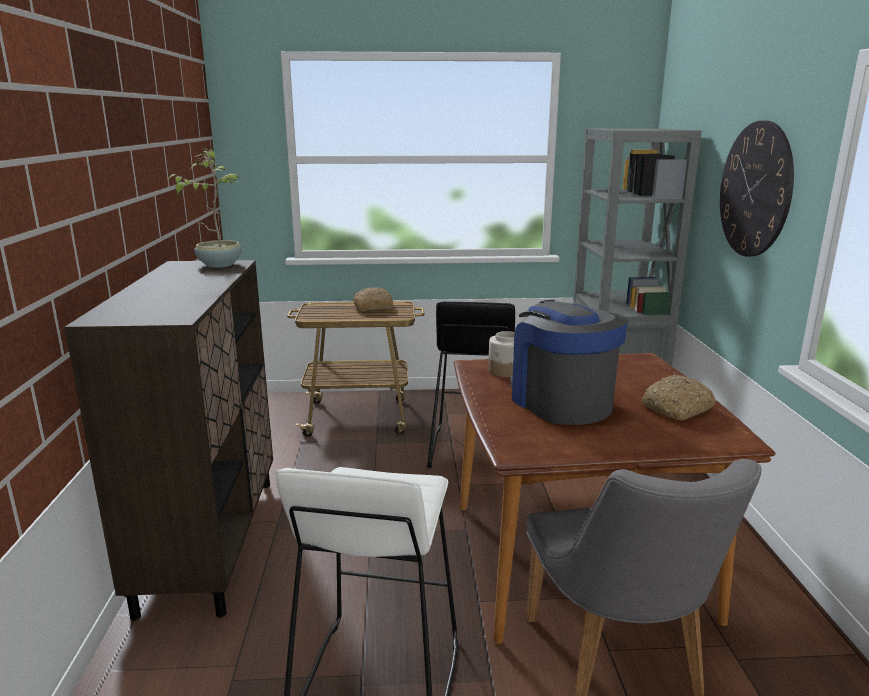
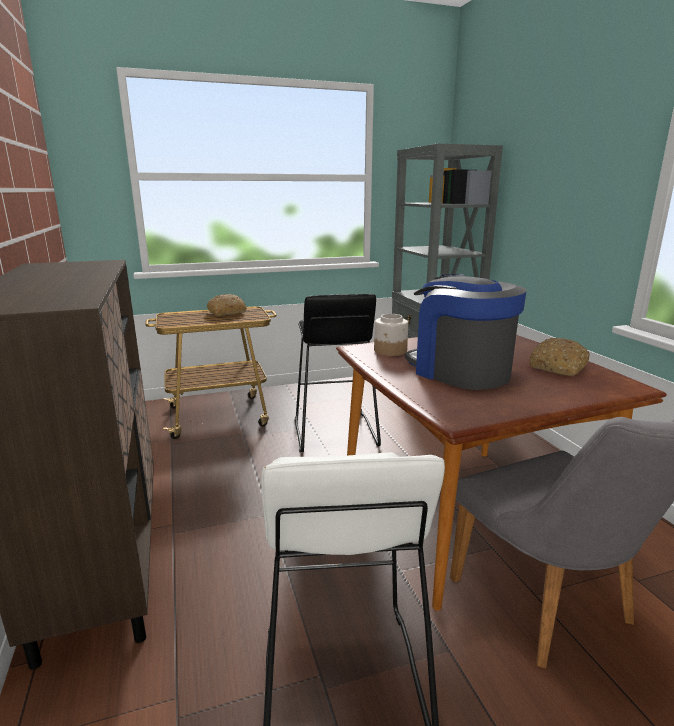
camera: 15 degrees left, 0 degrees up
(219, 264) = (88, 263): potted plant -> none
(755, 189) = (567, 185): wall clock -> none

